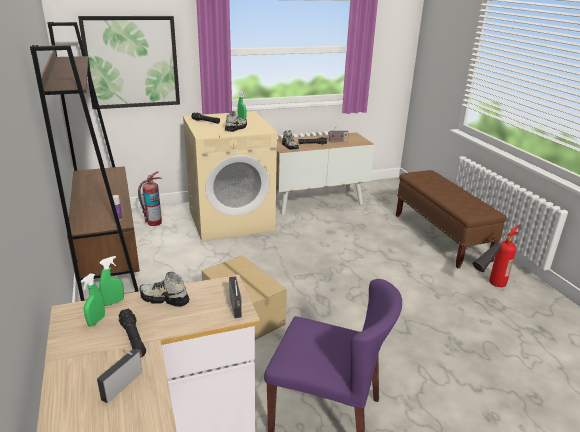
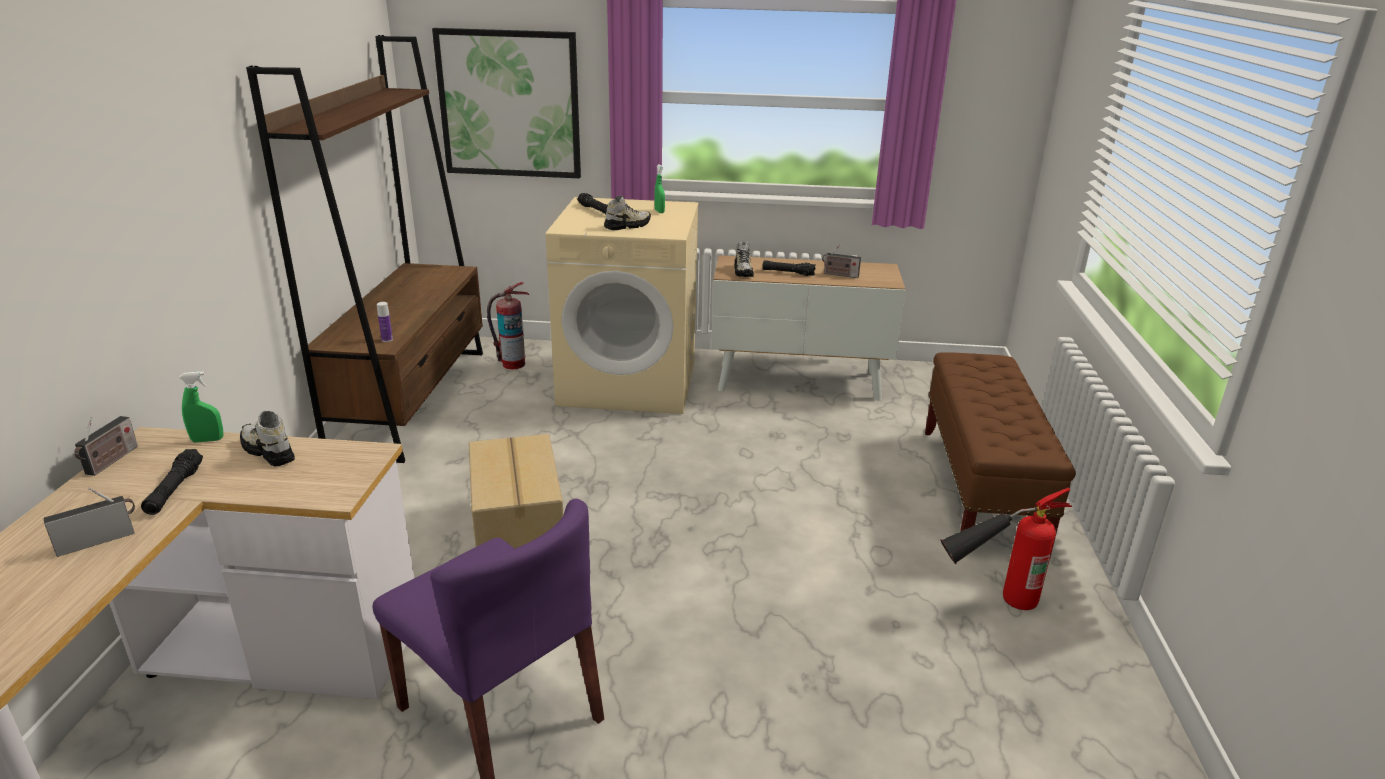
camera: 25 degrees right, 0 degrees up
(96, 321) = (162, 457): green spray bottle -> none
(236, 307) = (340, 486): radio -> radio (110, 461)

